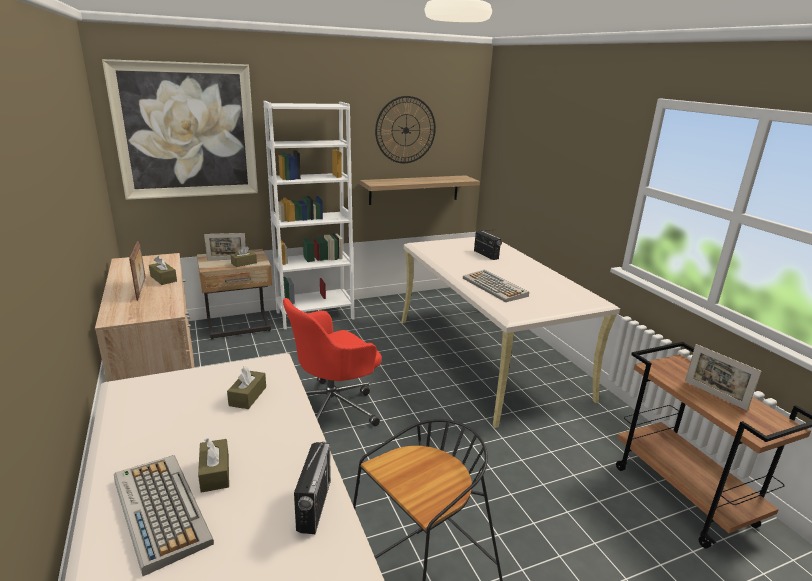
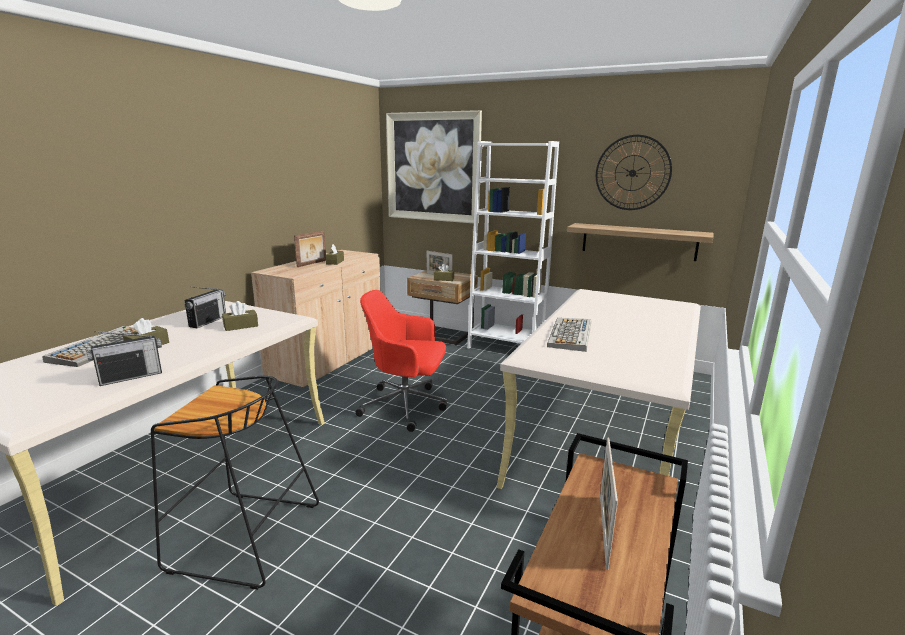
camera: 50 degrees right, 5 degrees down
(486, 255) = (637, 314): radio -> radio (208, 321)

